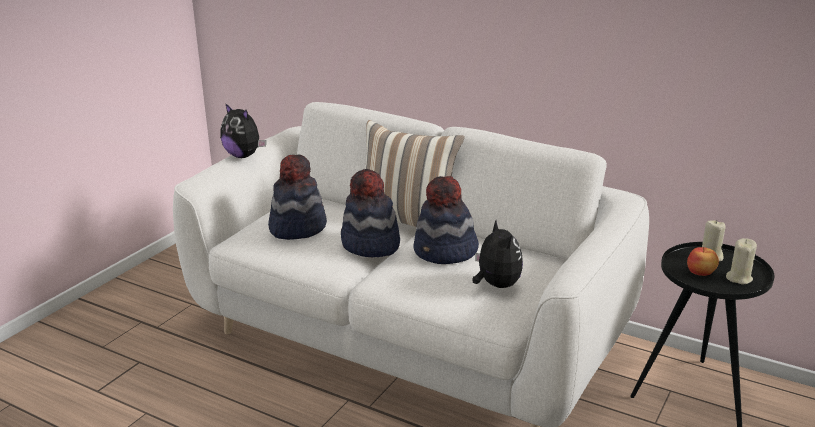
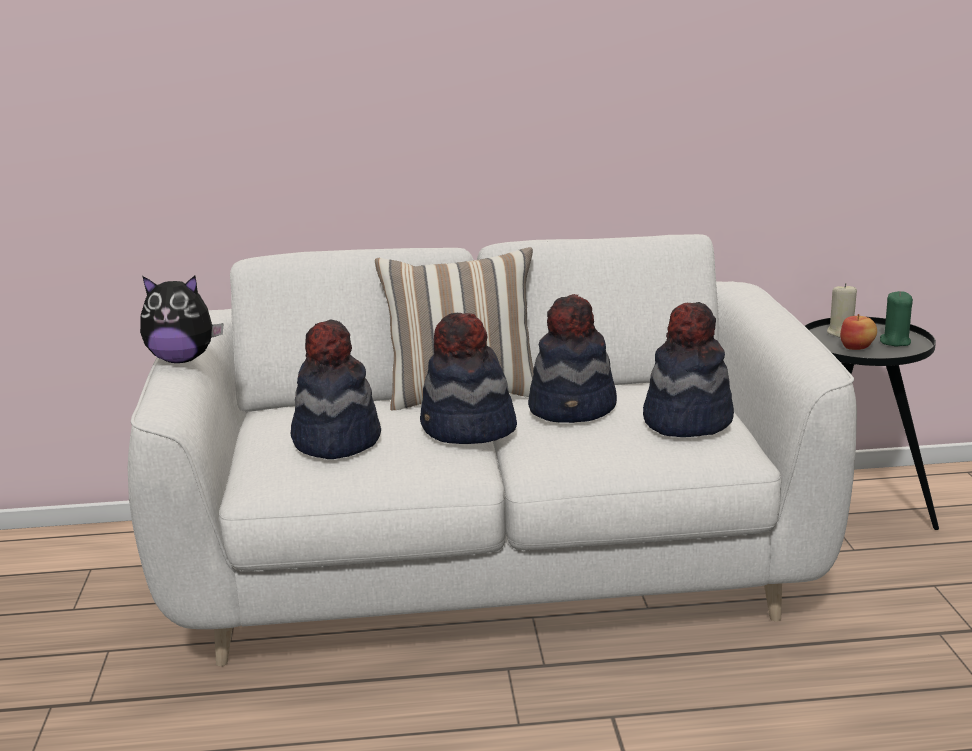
camera: 35 degrees left, 5 degrees down
(496, 285) = (686, 420): plush toy -> hat
(739, 278) = (895, 342): beige candle -> green candle

